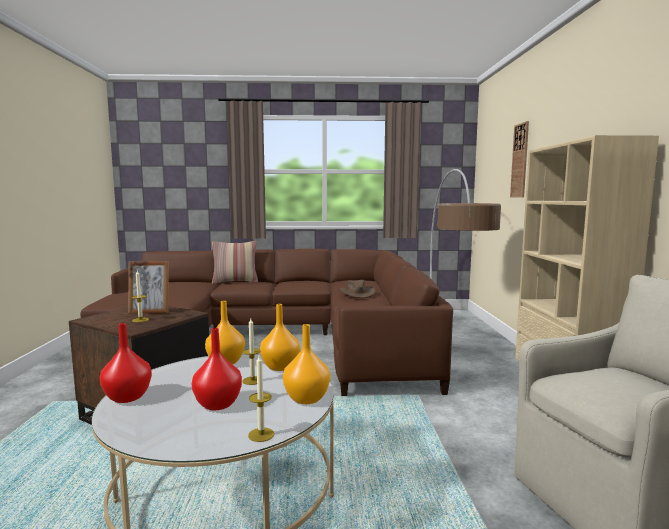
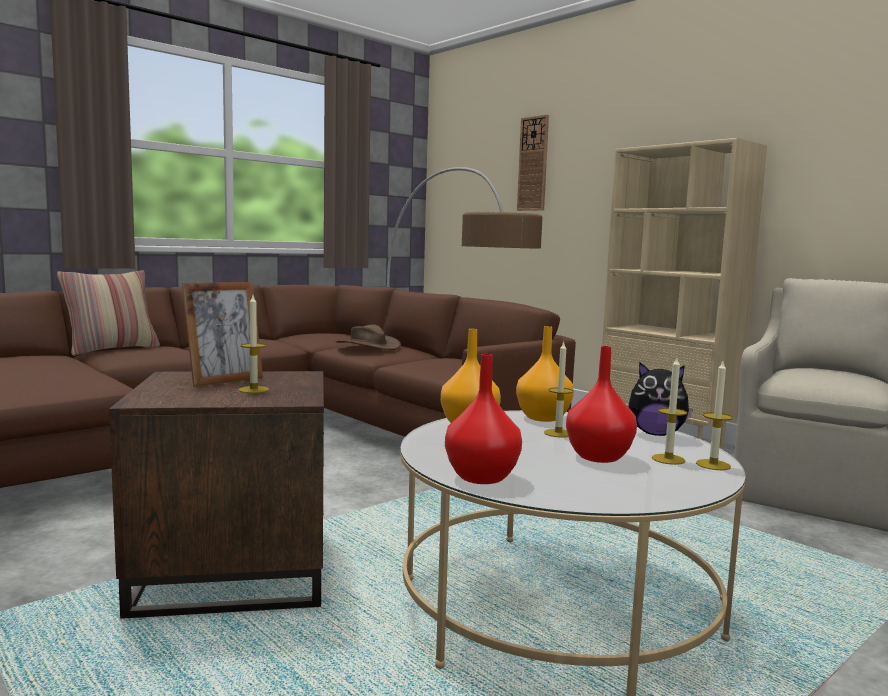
camera: 40 degrees left, 0 degrees up
(249, 420) = (668, 459): none -> candle
(307, 399) = (656, 434): orange vase -> plush toy

